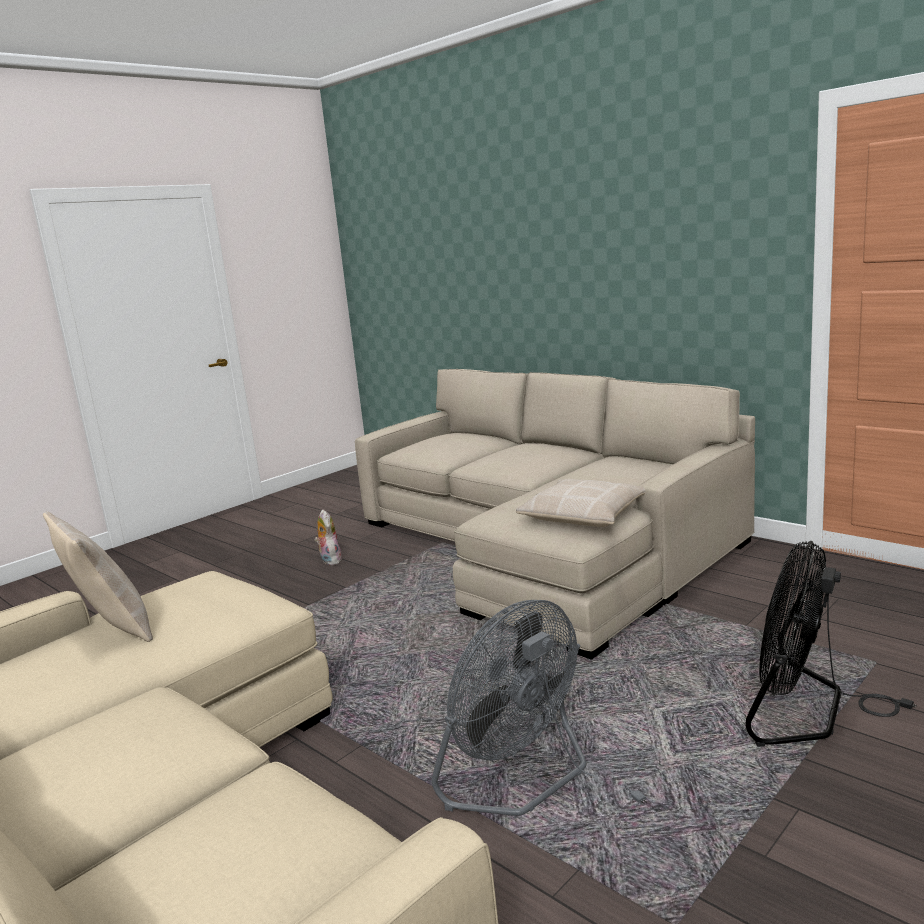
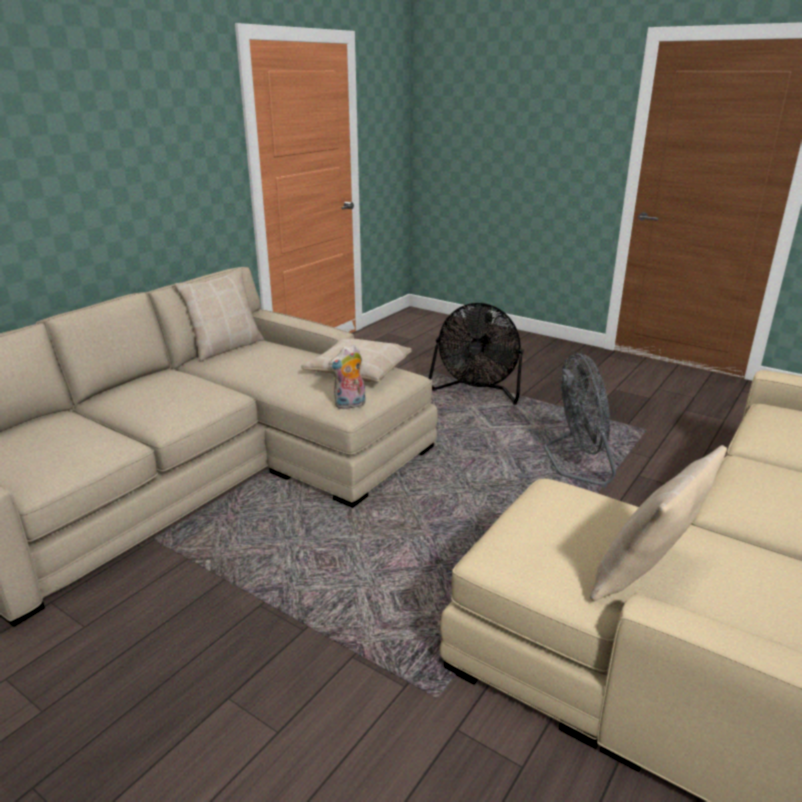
camera: 100 degrees left, 10 degrees up
(329, 560) = (155, 642): plush toy -> plush toy (350, 405)
(540, 778) = (567, 462): grey fan -> grey fan turned 135 degrees counterclockwise
(647, 460) = (225, 347): none -> beige pillow

